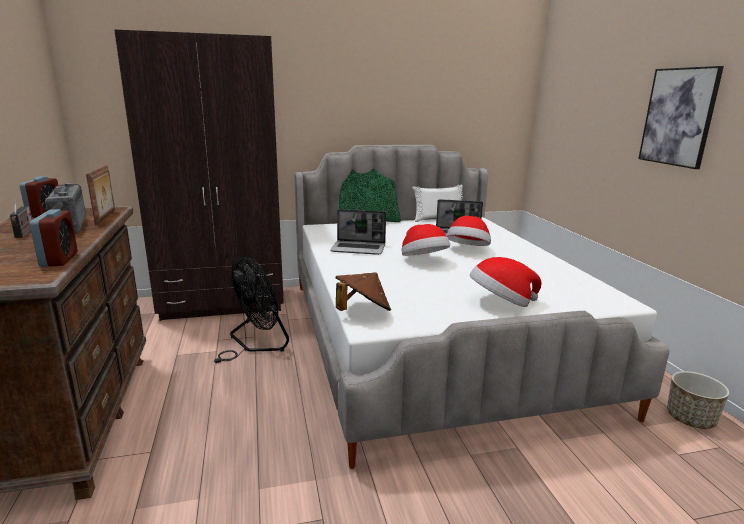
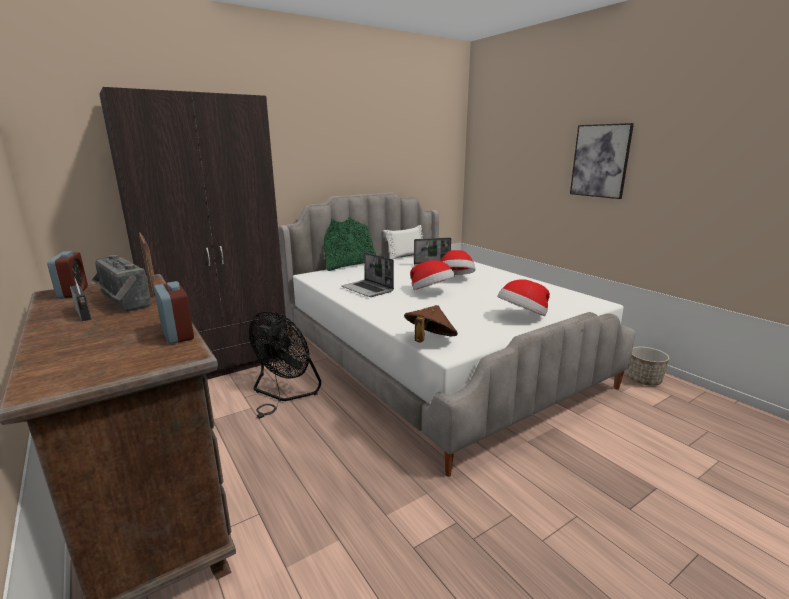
camera: 20 degrees left, 0 degrees up
(359, 249) = (368, 289): laptop -> laptop turned 60 degrees clockwise

